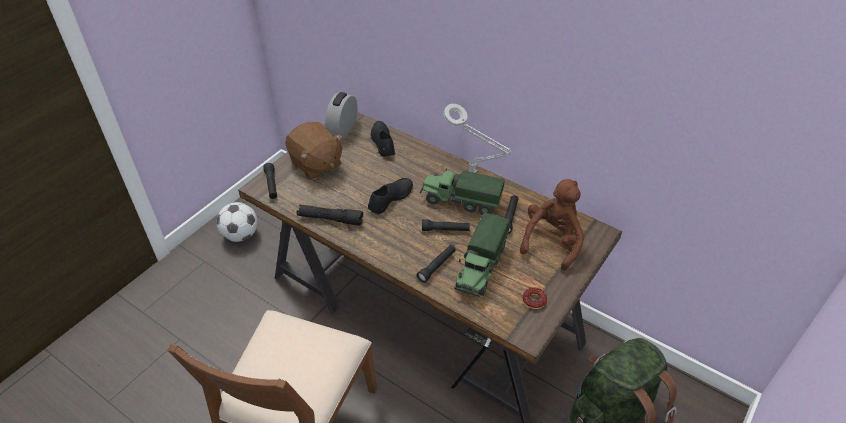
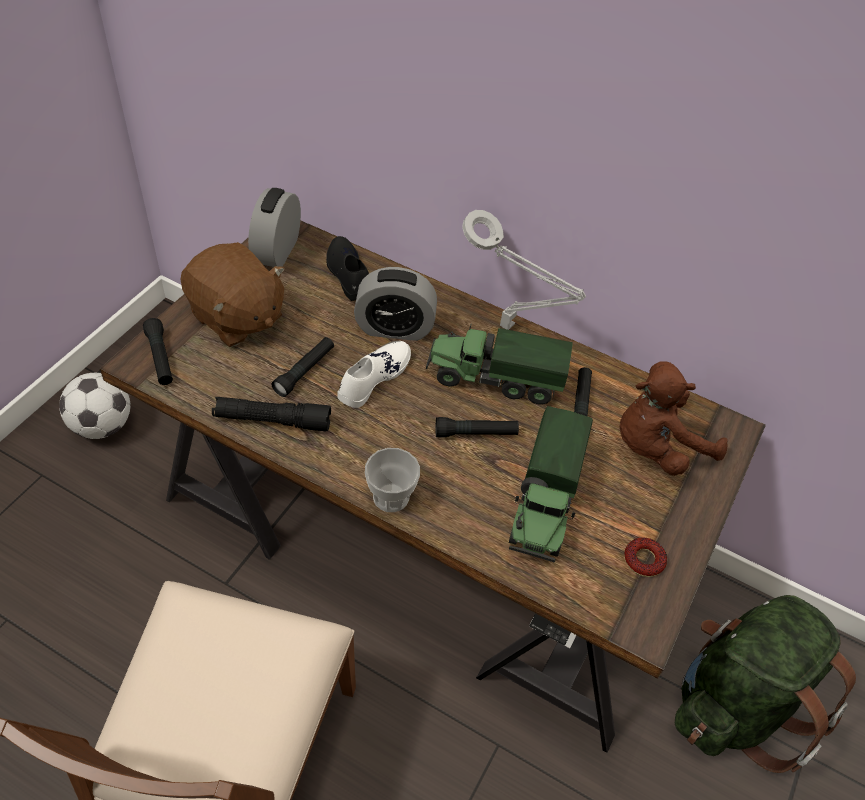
camera: 10 degrees left, 5 degrees up
(390, 198) = (374, 377): black shoe -> white shoe
(392, 261) = (391, 497): none -> cup
(406, 172) = (394, 328): none -> alarm clock
(437, 266) = (470, 504): black flashlight -> black flashlight (305, 371)
(552, 240) = (656, 446): brown plush toy -> brown plush toy turned 135 degrees counterclockwise

